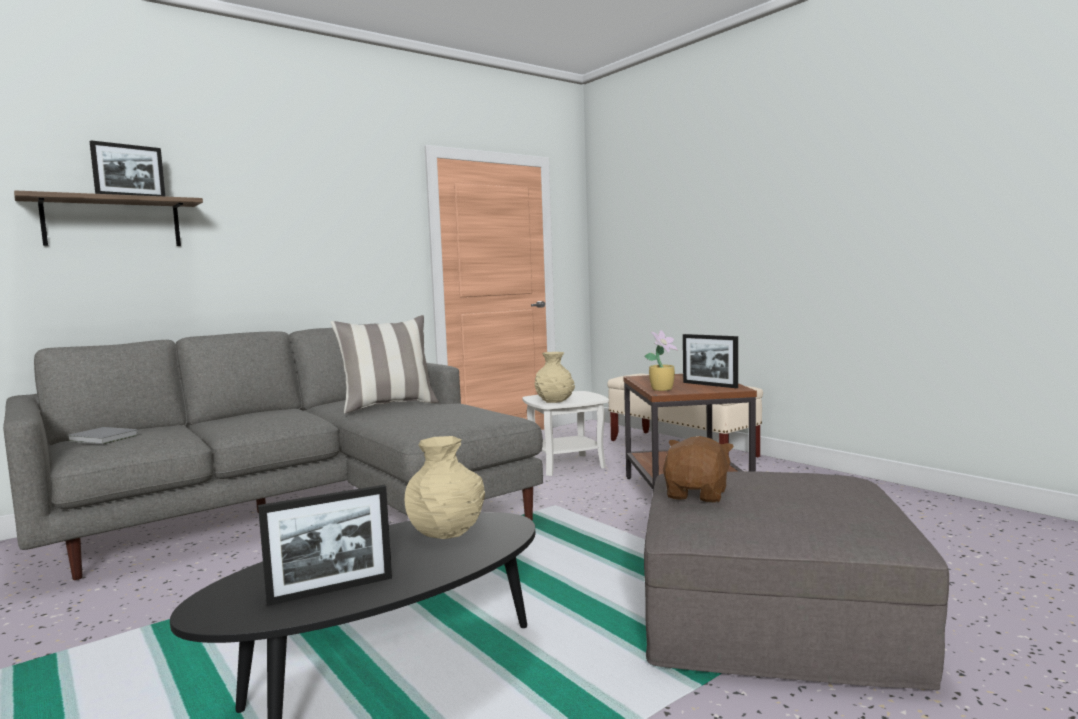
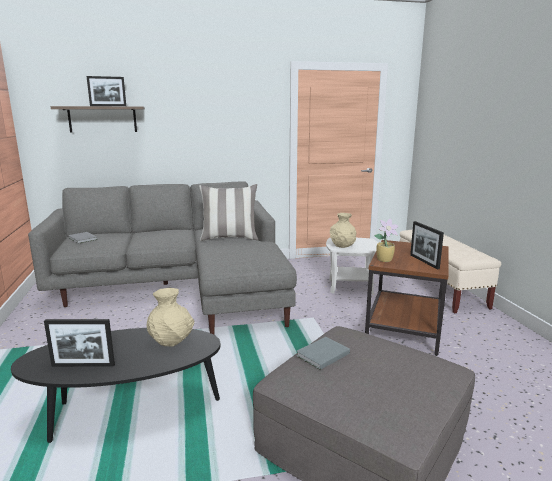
camera: 25 degrees right, 10 degrees up
(697, 494) = (321, 355): brown plush toy -> grey book

